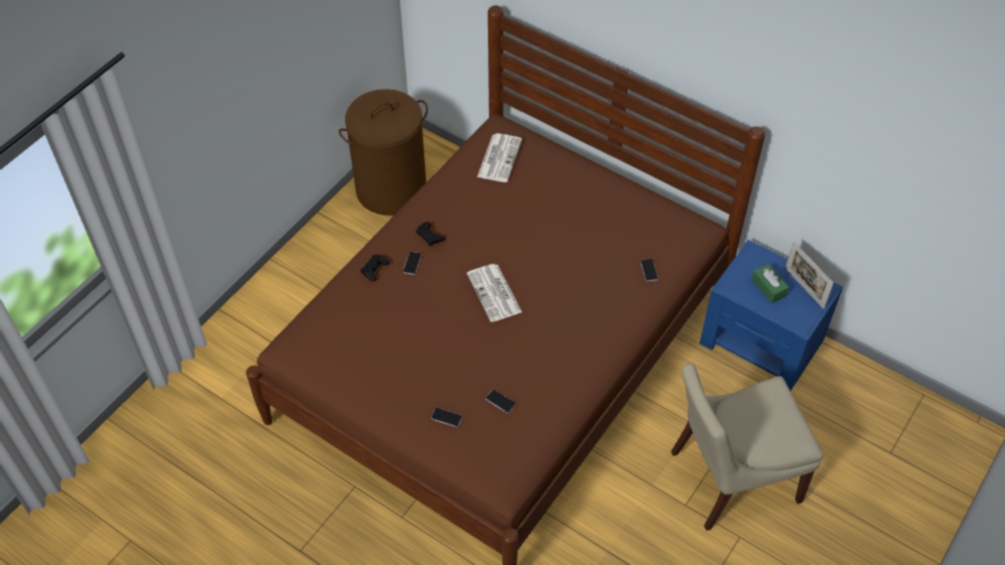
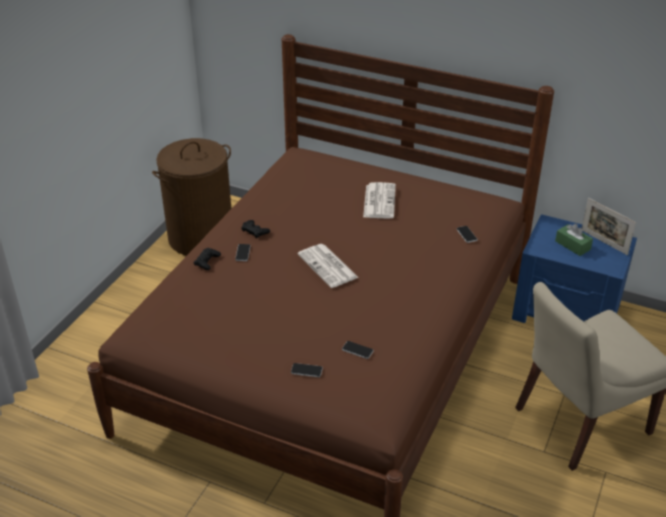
camera: 10 degrees left, 15 degrees down
(499, 157) = (305, 171): newspaper -> newspaper (379, 201)

